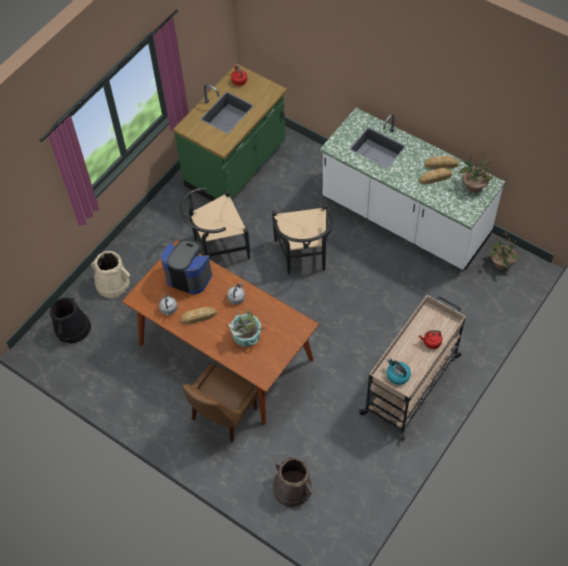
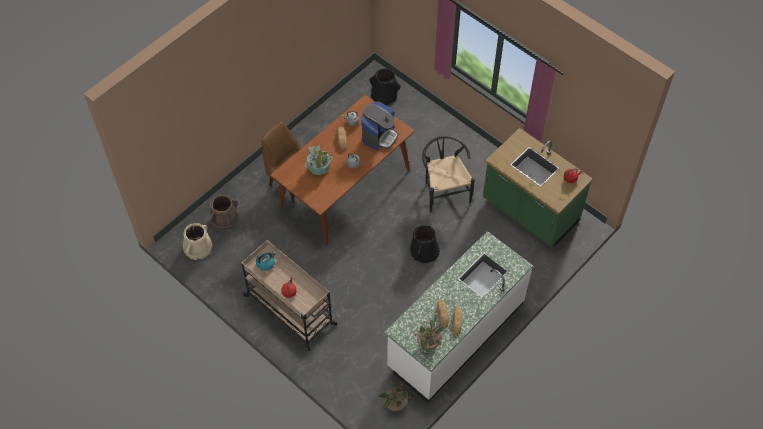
camera: 95 degrees right, 0 degrees up
(113, 283) = (420, 120): beige bucket -> beige bucket (198, 248)
(303, 258) = (424, 251): black chair -> black bucket

